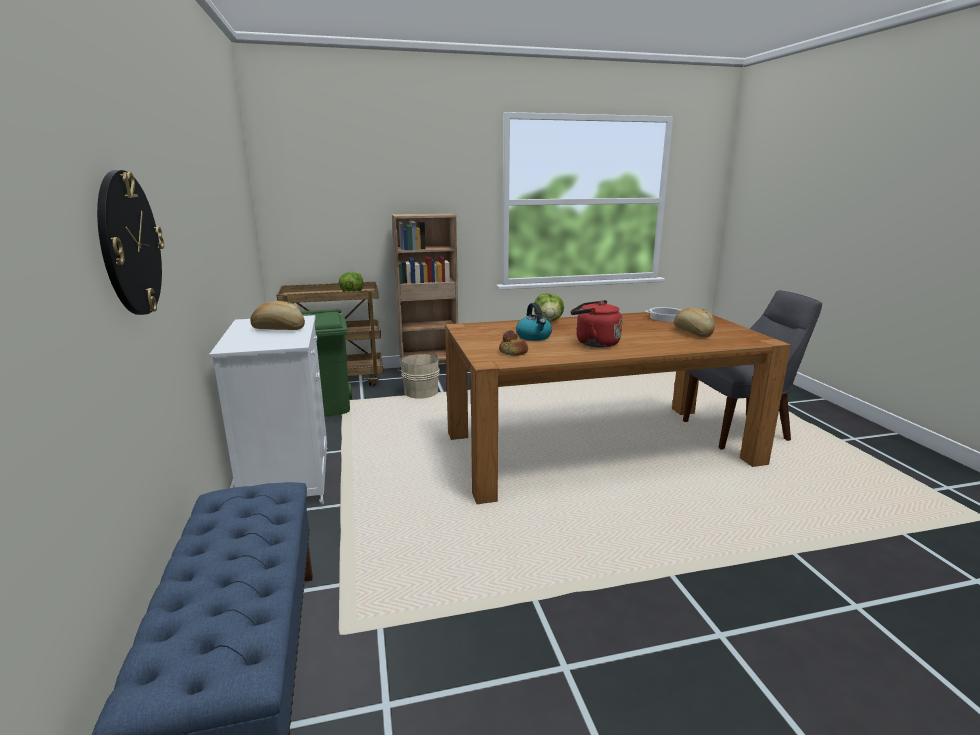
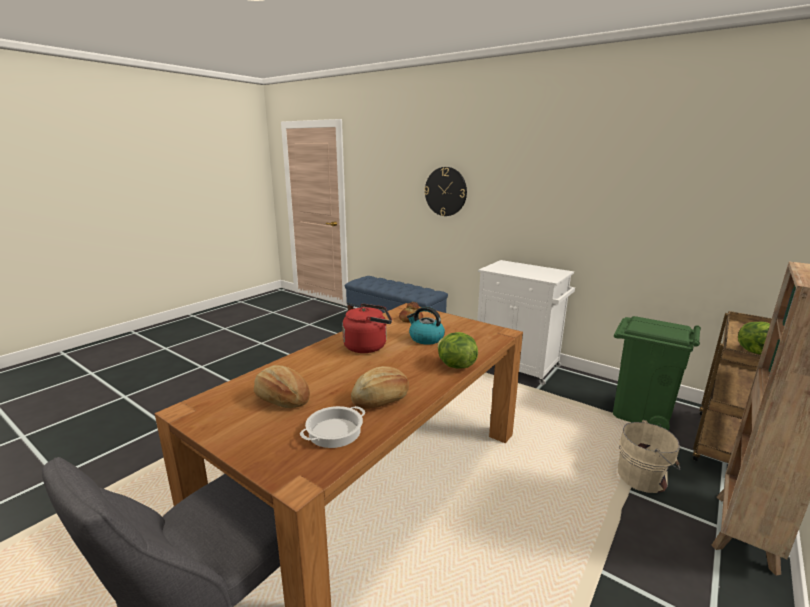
camera: 140 degrees right, 0 degrees up
(279, 329) = (528, 272): bread -> bread (381, 399)

